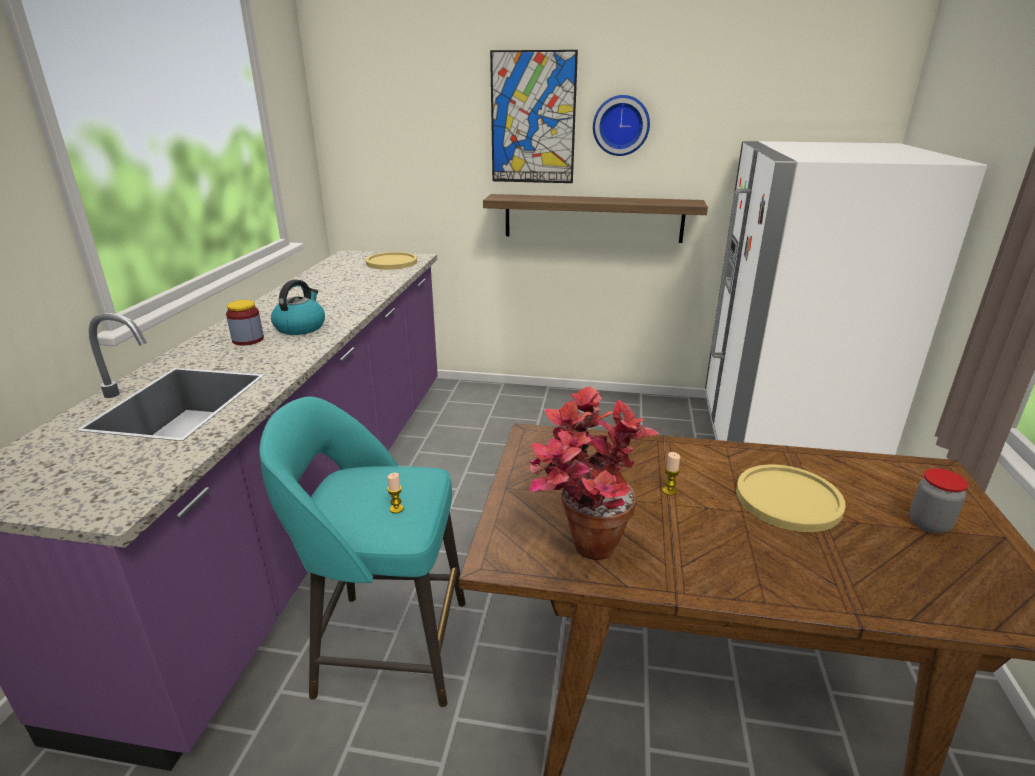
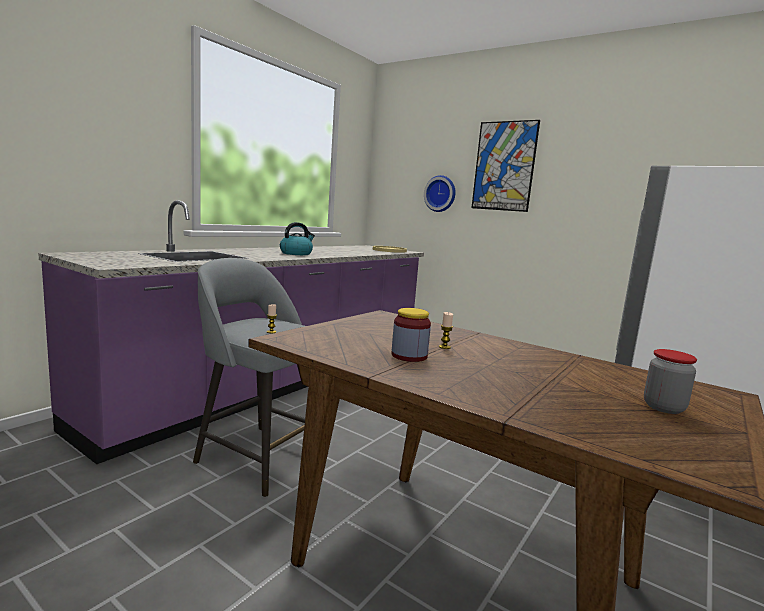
camera: 25 degrees right, 15 degrees down
(248, 340) = (262, 252): jar -> jar (409, 356)
(387, 646) = (259, 456): turquoise stool -> grey stool
(580, 552) = (338, 348): potted plant -> none
(593, 218) = (540, 239): shelf -> none
(621, 125) = (567, 171): wall clock -> wall clock (440, 194)
(788, 499) = (539, 370): yellow plate -> none

